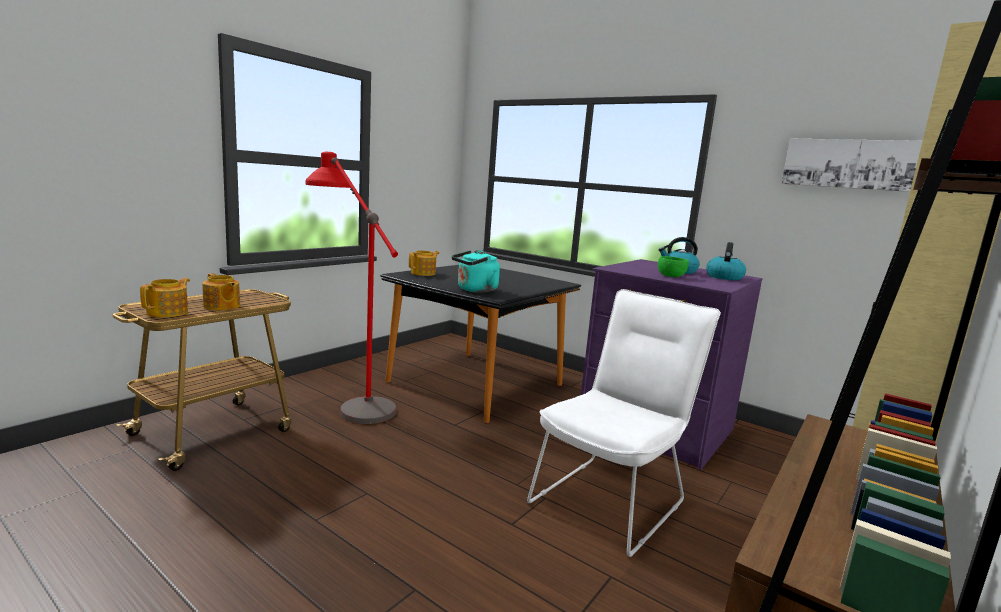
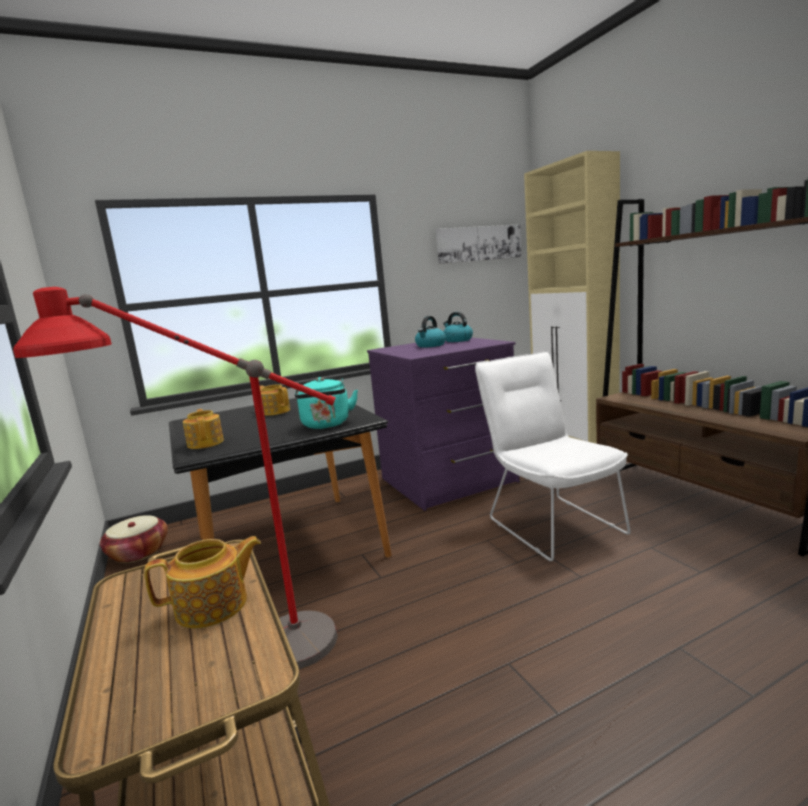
camera: 60 degrees left, 0 degrees up
(168, 312) = (226, 667): teapot -> teapot (275, 411)
(439, 344) = (138, 552): none -> basket
(671, 276) = (453, 347): green bowl -> none

